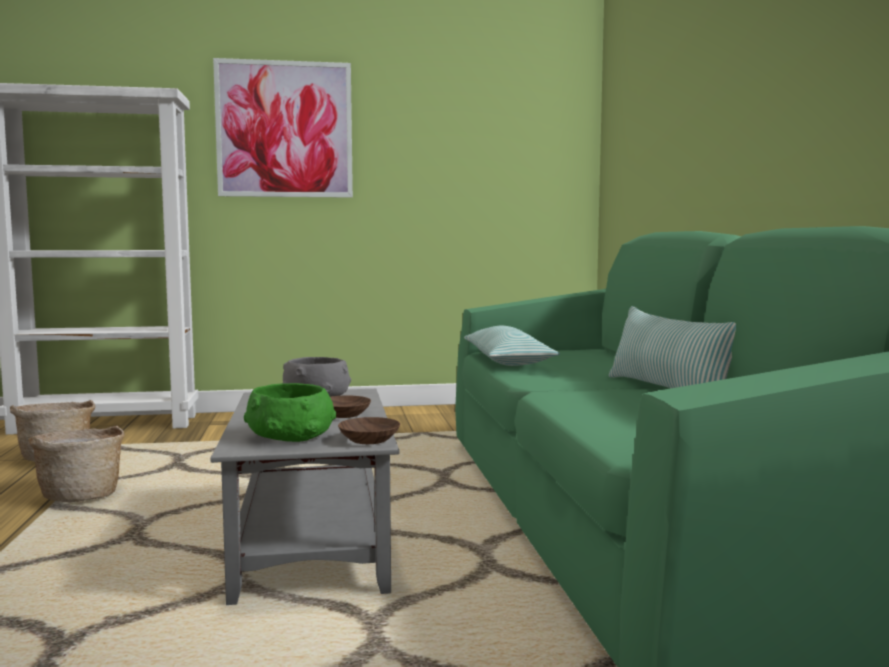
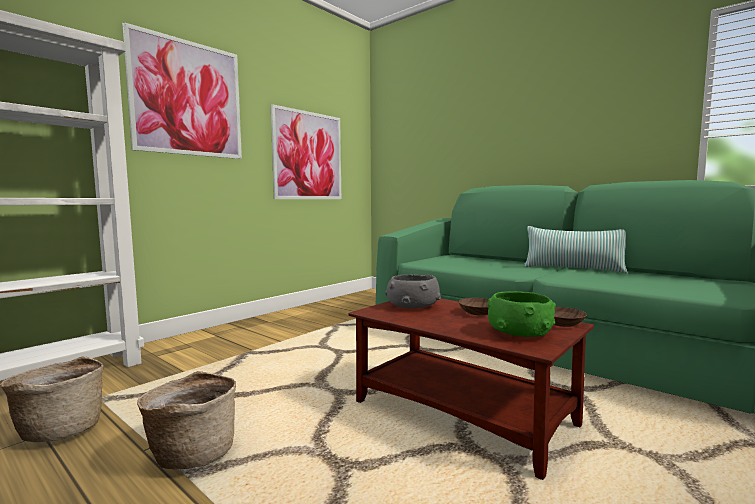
camera: 40 degrees left, 0 degrees up
(312, 543) = (464, 414): grey coffee table -> brown coffee table
(465, 186) = (308, 156): none -> picture
(507, 361) = (444, 265): pillow -> none

